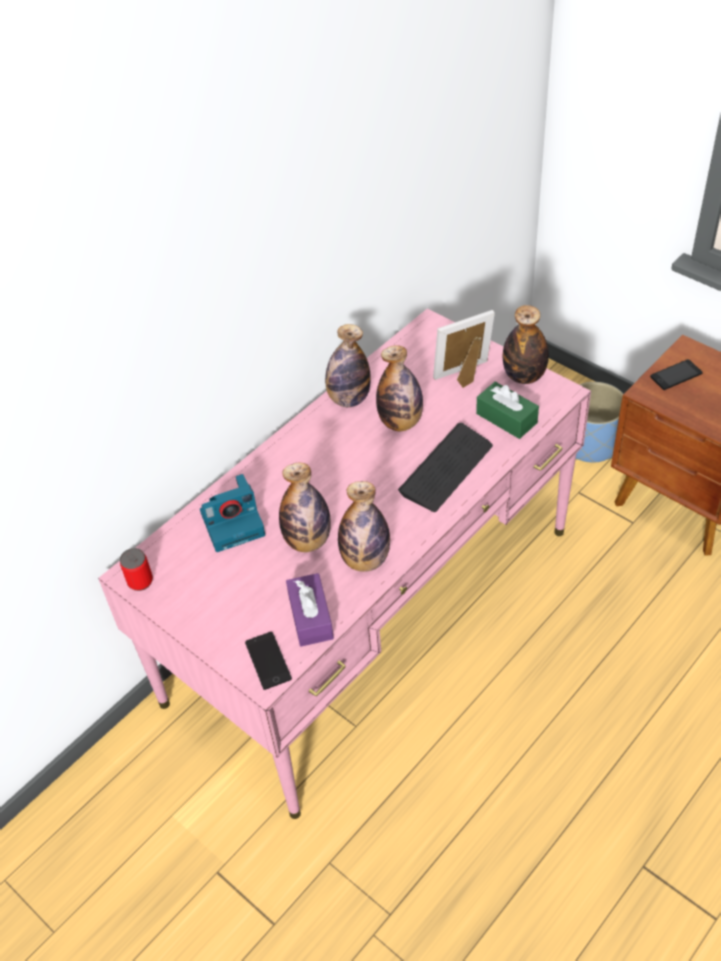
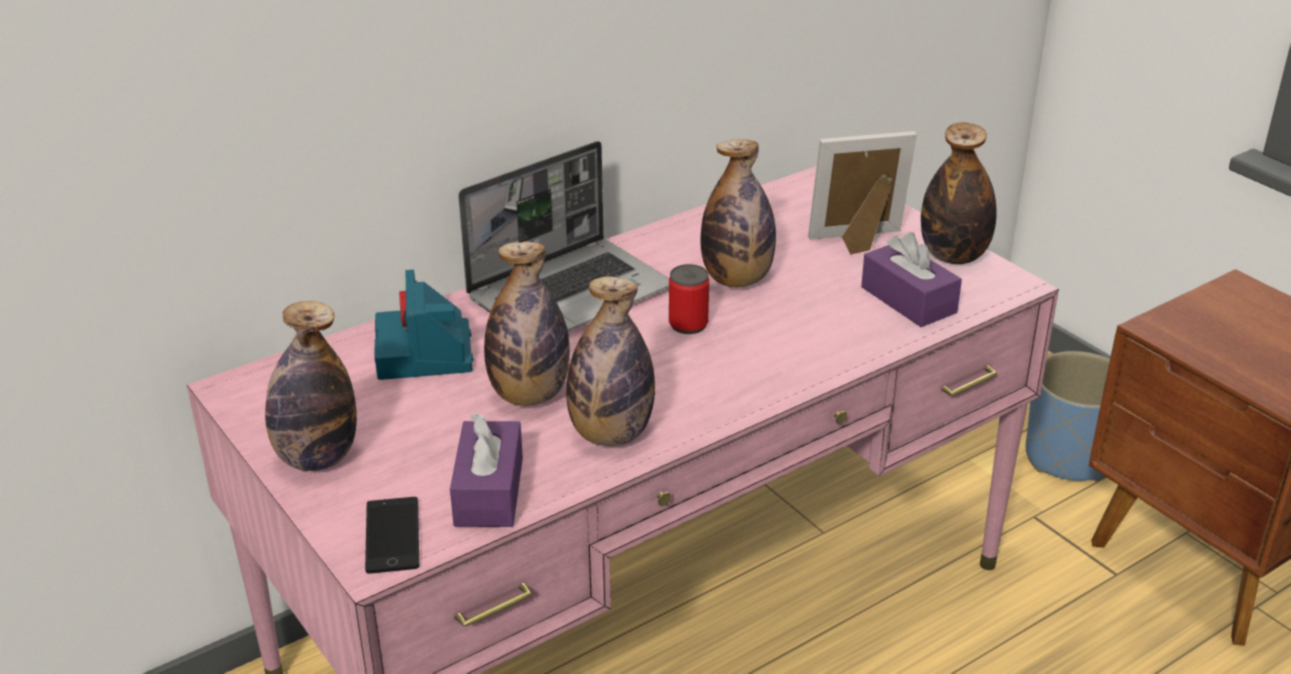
camera: 10 degrees right, 15 degrees down
(140, 581) = (246, 399): can -> can (688, 324)
(234, 523) = (425, 354): camera -> camera turned 90 degrees clockwise
(304, 454) = (571, 292): none -> laptop
(349, 399) = (668, 241): bottle -> bottle (316, 458)
(446, 469) = (788, 345): keyboard -> none
(506, 418) = (908, 300): green tissue box -> purple tissue box
(676, 375) = (1213, 315): phone -> none

